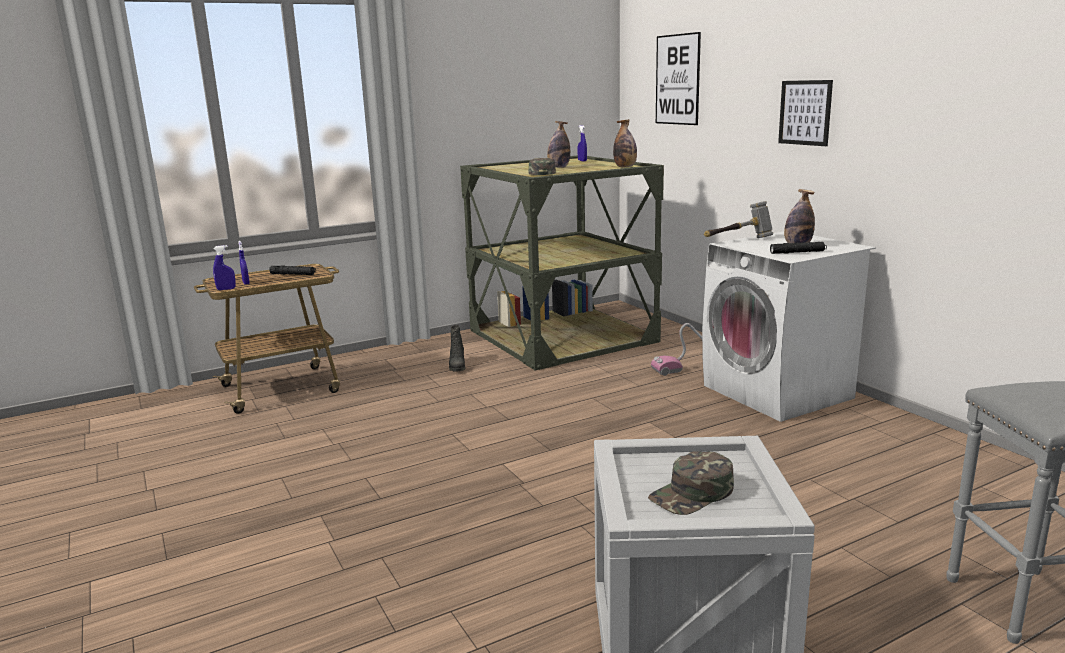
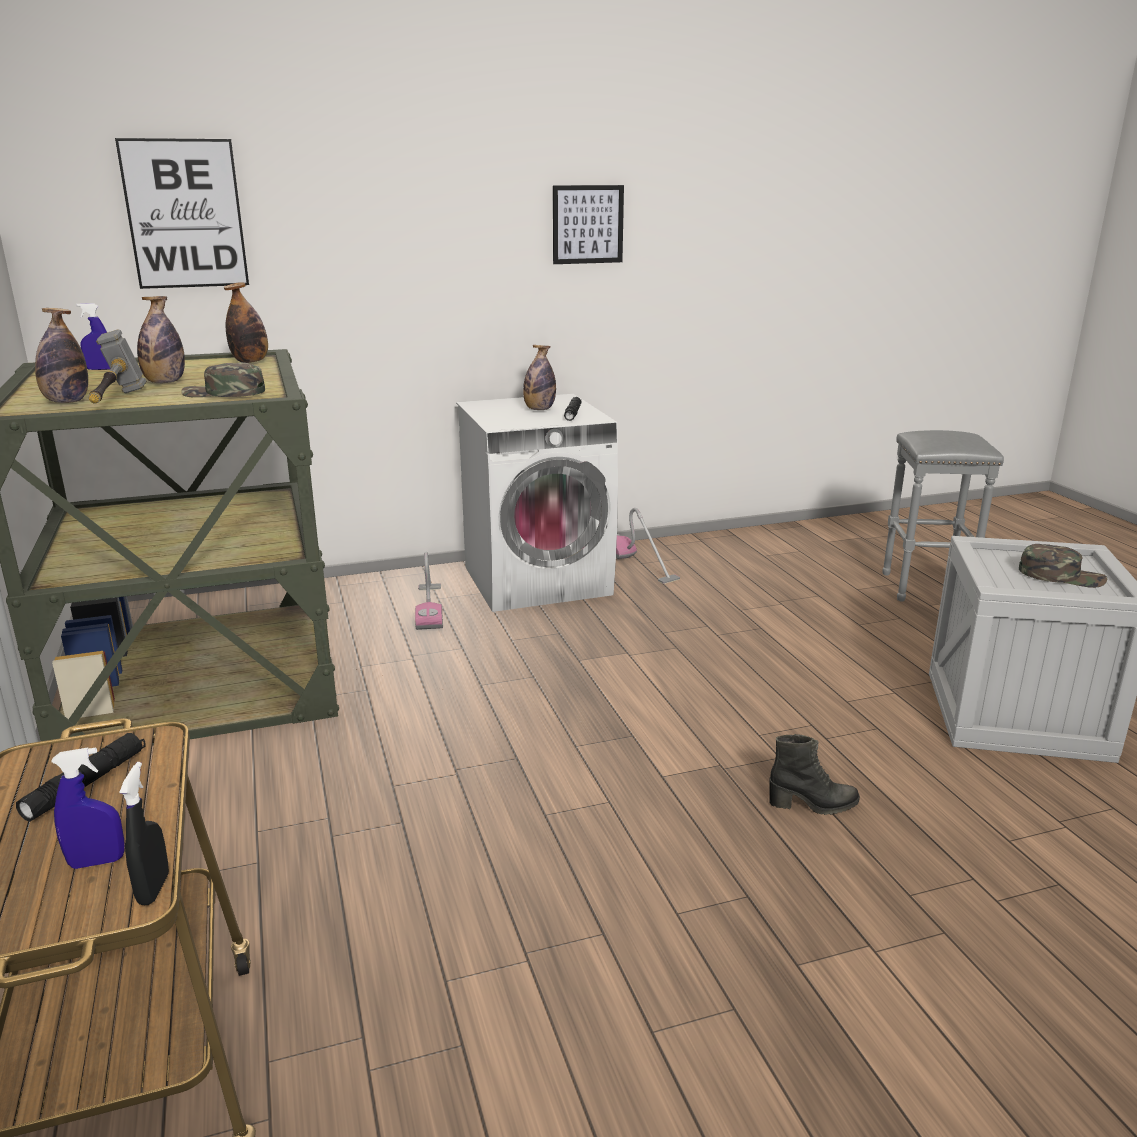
camera: 80 degrees left, 5 degrees up
(226, 289) = (153, 889): blue spray bottle -> black spray bottle
(457, 366) = (243, 792): black boot -> black boot (813, 805)
(508, 167) = (67, 402): none -> bottle
(692, 494) = (1061, 575): green cap -> green cap turned 45 degrees counterclockwise
(739, 240) = (486, 421): hammer -> hammer (116, 401)
(805, 112) = (452, 256): picture -> picture (587, 224)
(863, 426) = (639, 565): none -> vacuum cleaner

